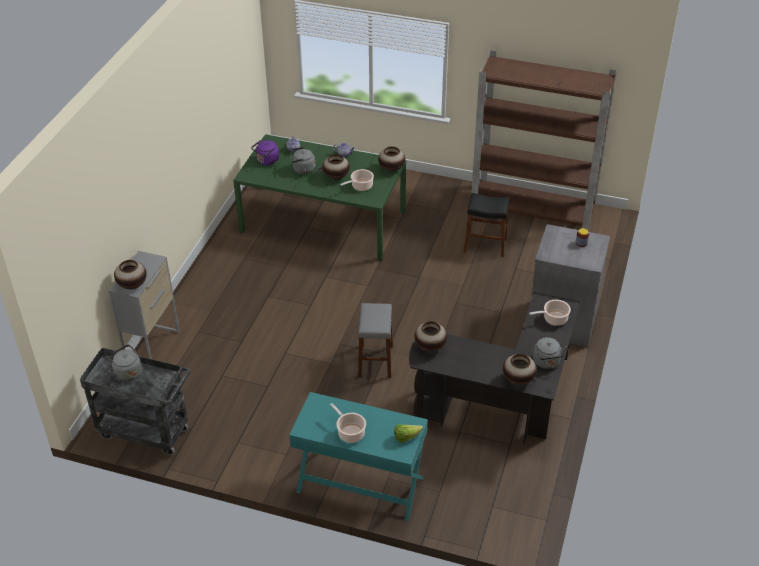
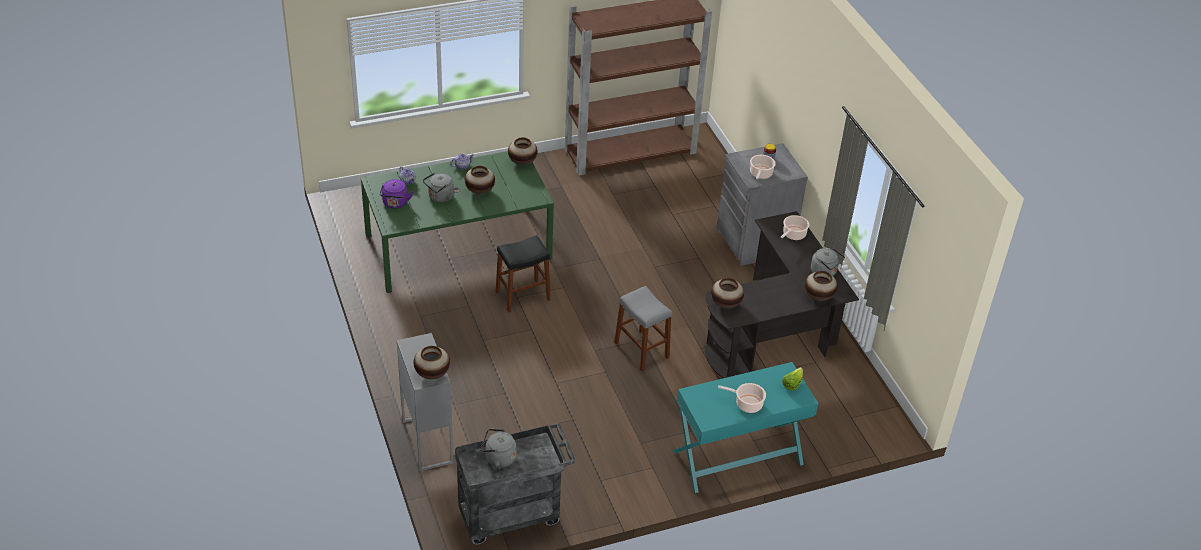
camera: 40 degrees left, 0 degrees up
(361, 186) = (512, 190): cooking pot -> cooking pot (760, 174)
(485, 245) = (626, 204): black stool -> black stool (522, 295)

